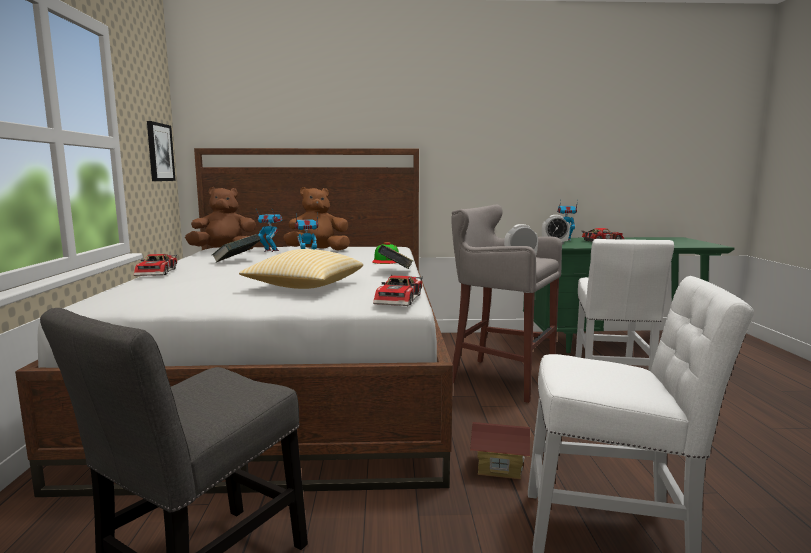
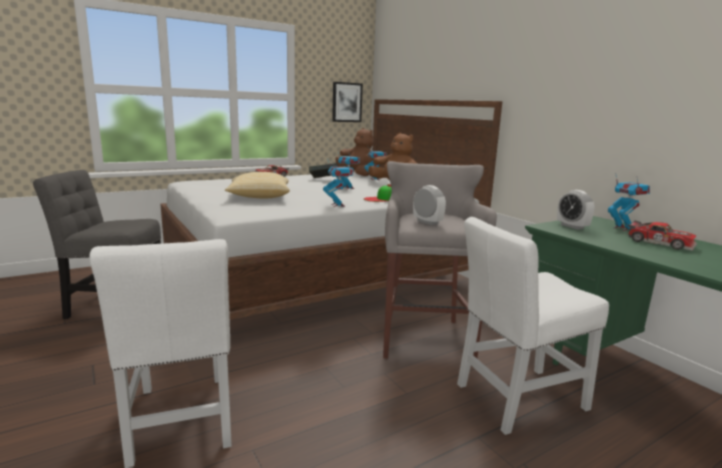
camera: 60 degrees right, 5 degrees up
(396, 272) = (337, 205): book -> toy robot
(401, 299) = (239, 214): toy car -> none
(499, 468) = (252, 362): toy house -> none

